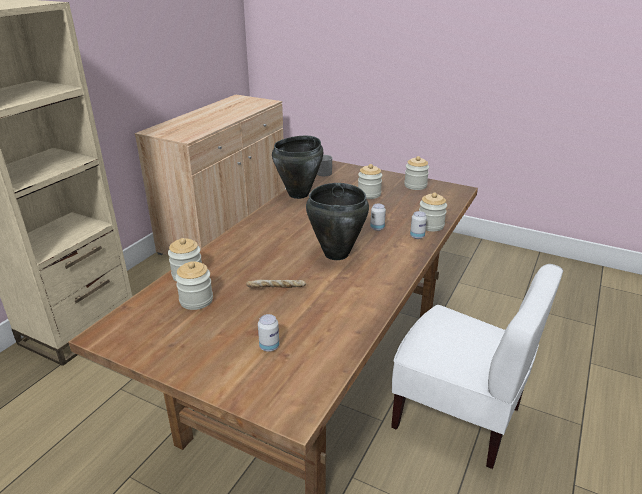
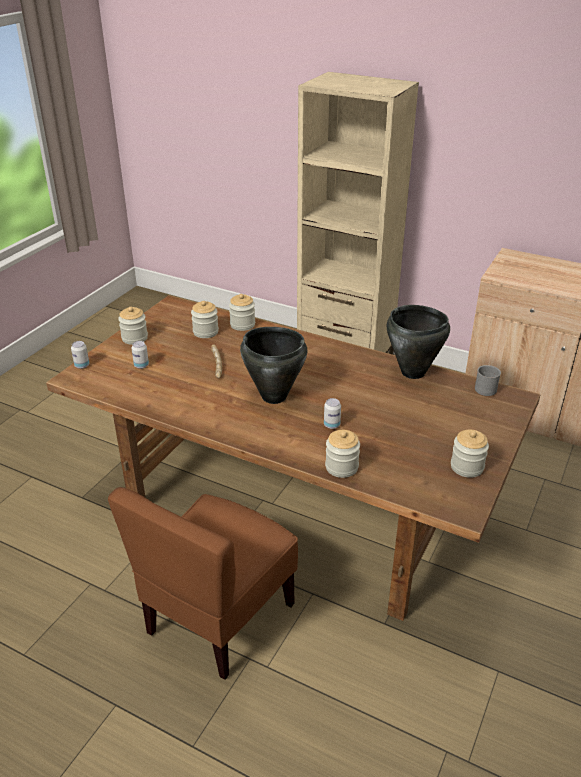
camera: 90 degrees right, 5 degrees up
(369, 194) = (426, 424): jar -> jar (134, 338)
(417, 236) = (313, 453): can -> can (82, 365)
(457, 416) = (219, 618): white chair -> brown chair

